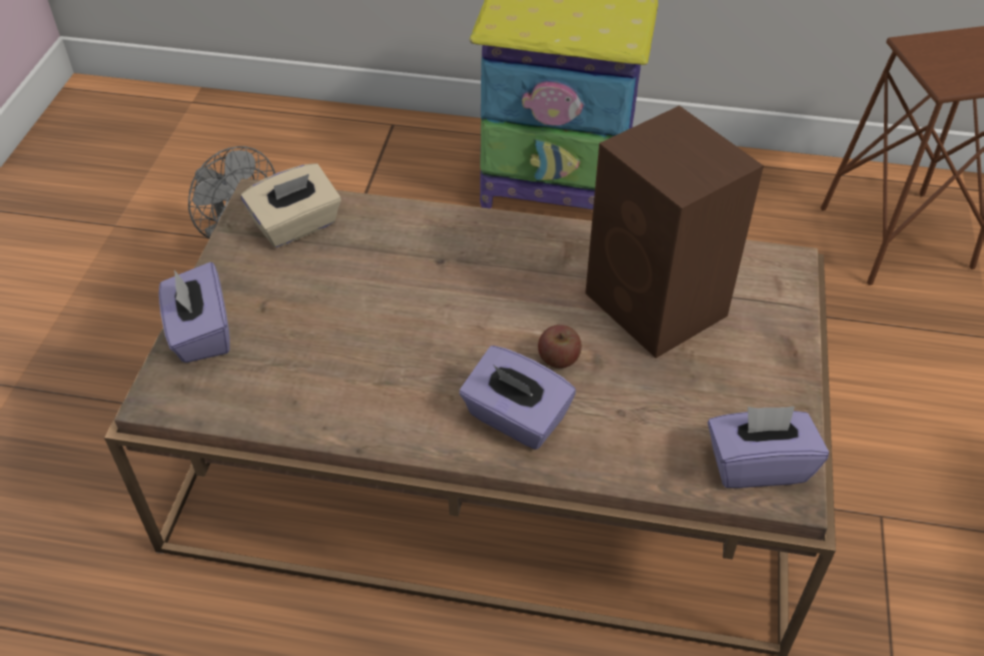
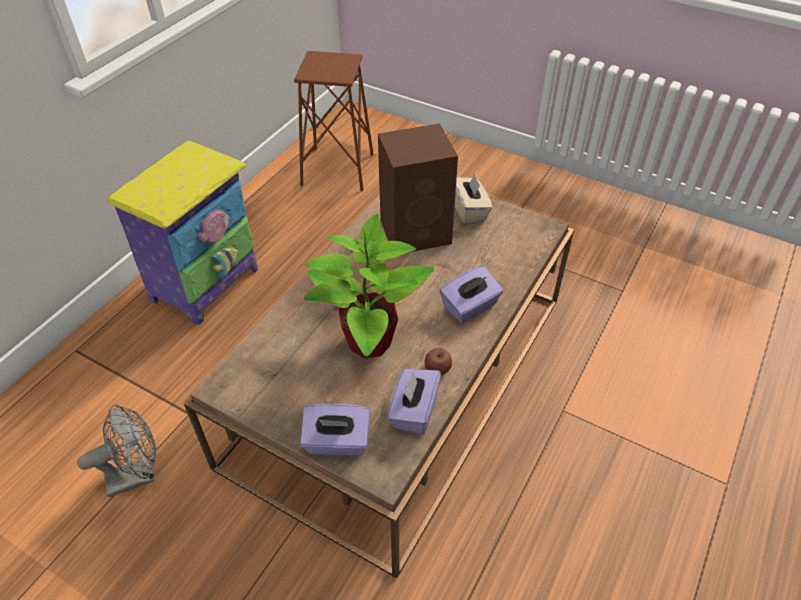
camera: 70 degrees left, 0 degrees up
(297, 226) = (262, 371): beige tissue box -> beige tissue box (469, 210)
(387, 314) = (368, 342): none -> potted plant
(558, 358) = (436, 279): apple -> apple (437, 368)
(757, 464) = (529, 232): purple tissue box -> purple tissue box (414, 411)

